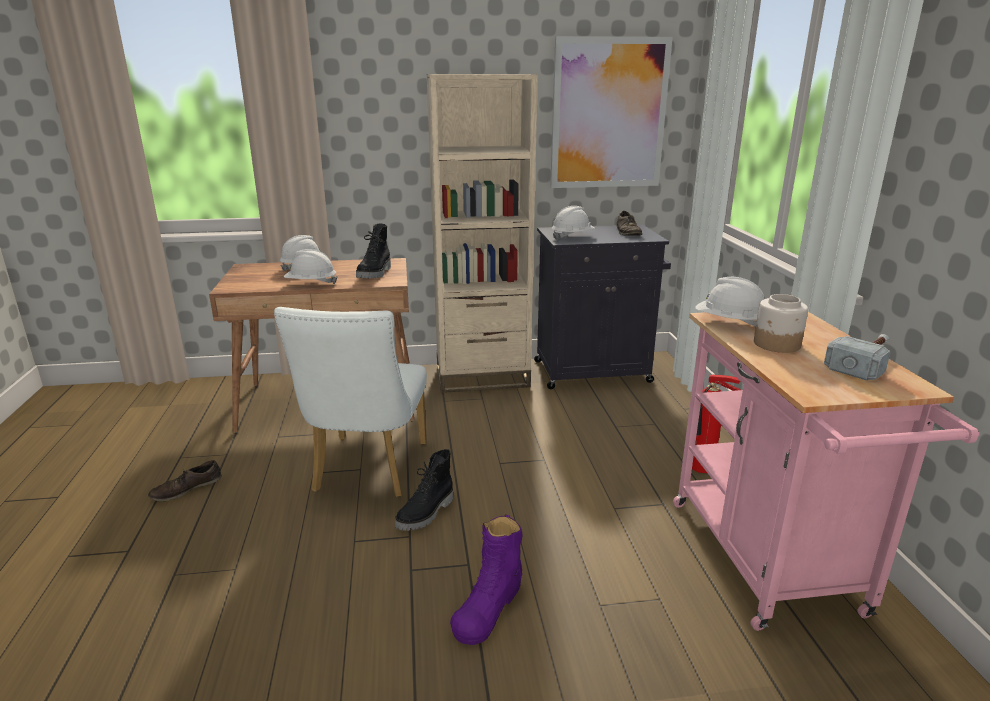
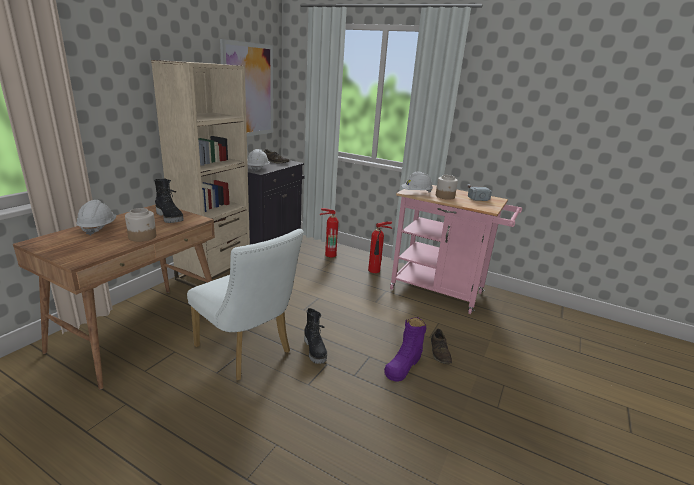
camera: 55 degrees left, 0 degrees up
(186, 489) = (142, 441): brown shoe -> brown shoe (440, 352)
(311, 284) = (143, 237): white hard hat -> jar
(488, 606) = (403, 364): purple boot -> purple boot turned 60 degrees clockwise
(670, 413) = (329, 254): none -> fire extinguisher

